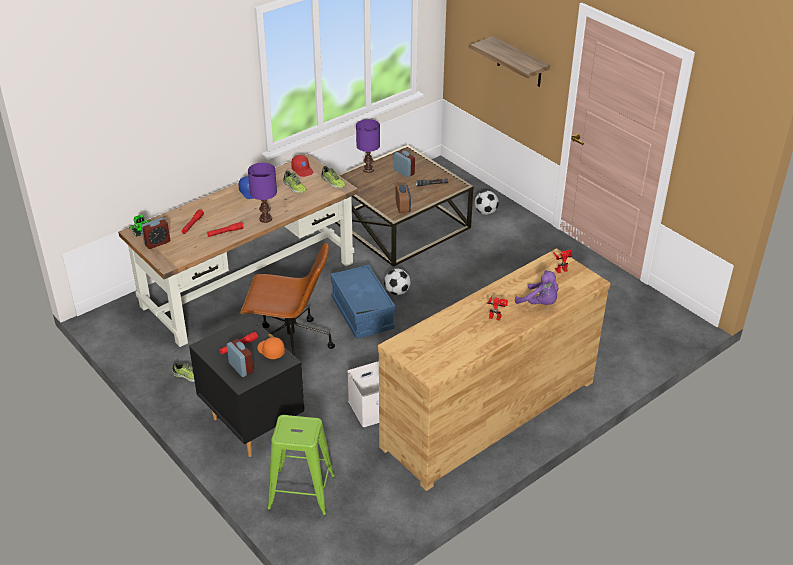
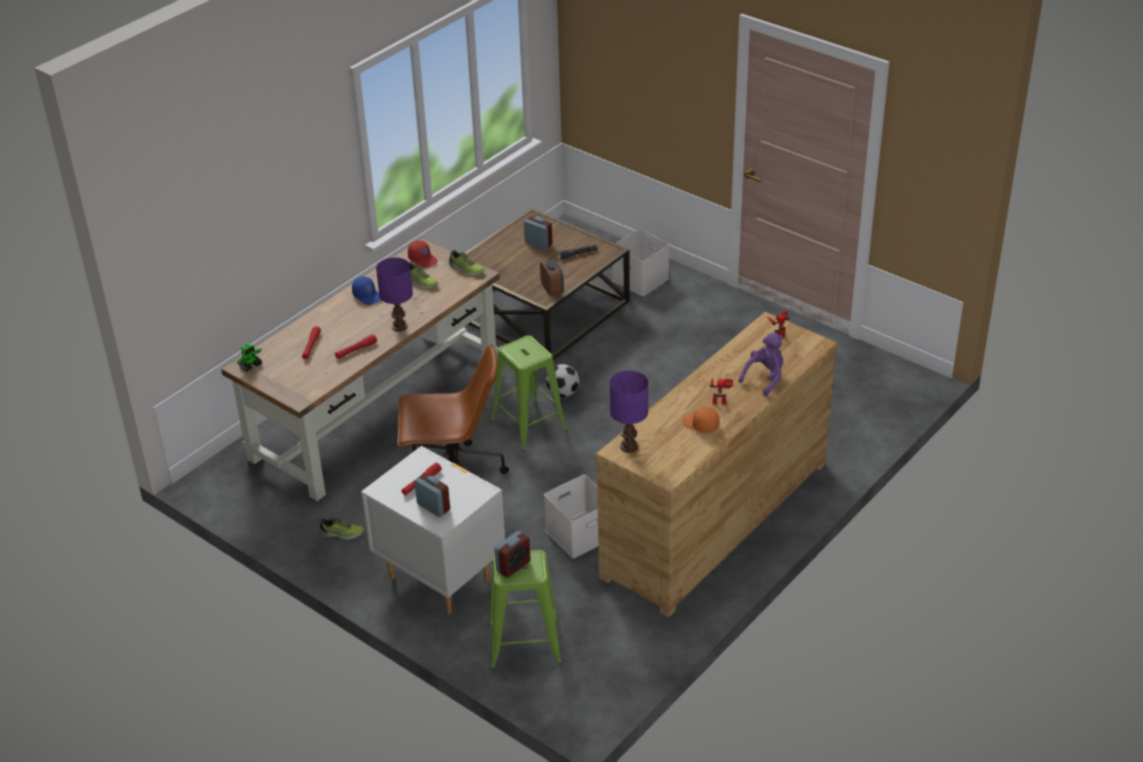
camera: 10 degrees left, 0 degrees up
(157, 243) = (276, 375): alarm clock -> alarm clock (513, 566)
(252, 425) = (440, 578): black nightstand -> white nightstand
(270, 351) = (461, 482): orange cap -> orange cap (700, 425)
(362, 313) = (529, 426): blue storage box -> green stool
(368, 170) = (493, 246): purple table lamp -> purple table lamp (629, 447)
(485, 212) = (642, 279): football -> white storage box
(519, 63) = (665, 90): shelf -> none
(539, 303) = (765, 378): purple plush toy -> purple plush toy turned 75 degrees counterclockwise

